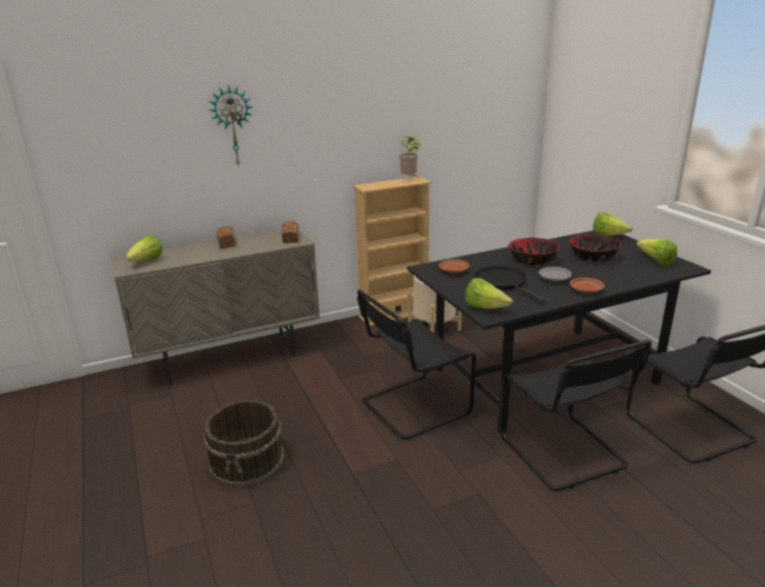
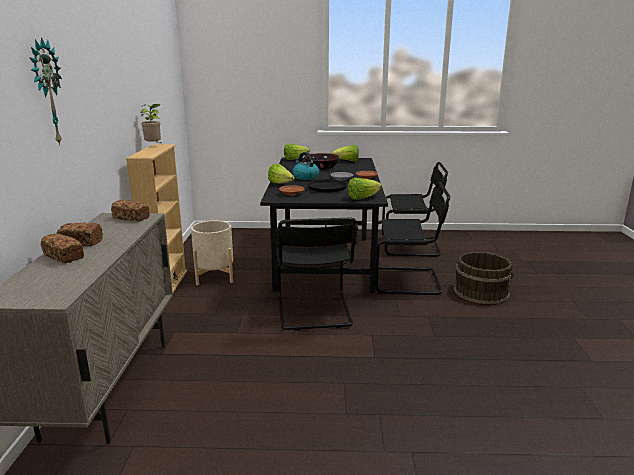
camera: 65 degrees left, 5 degrees down
(146, 261) = (48, 285): lettuce -> lettuce (281, 184)
(196, 248) = (64, 257): none -> bread
(247, 460) = (315, 407): brown bucket -> brown bucket (481, 291)
(532, 260) = (305, 177): bowl -> kettle

